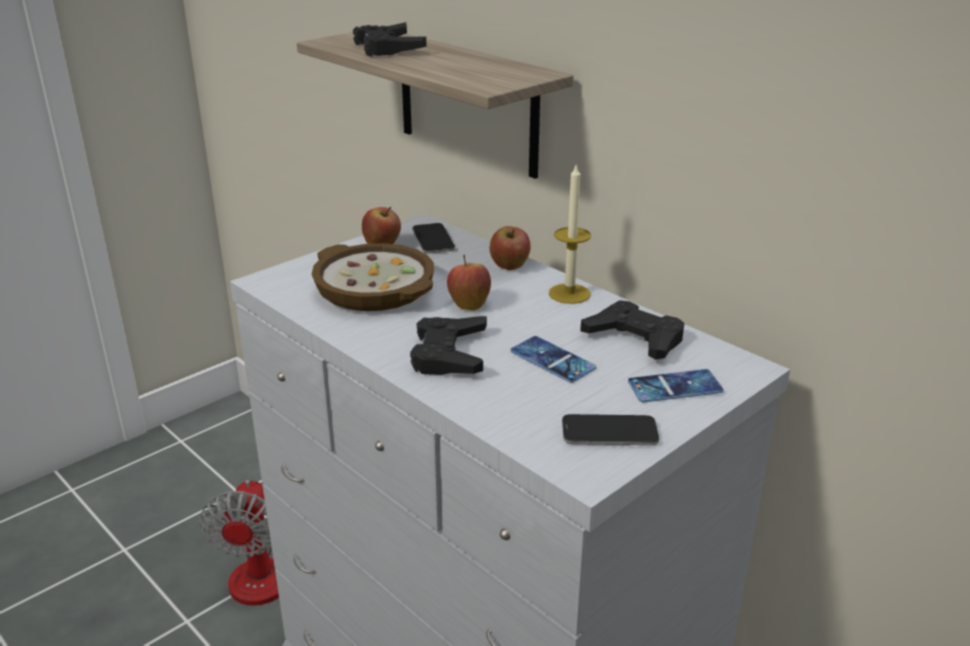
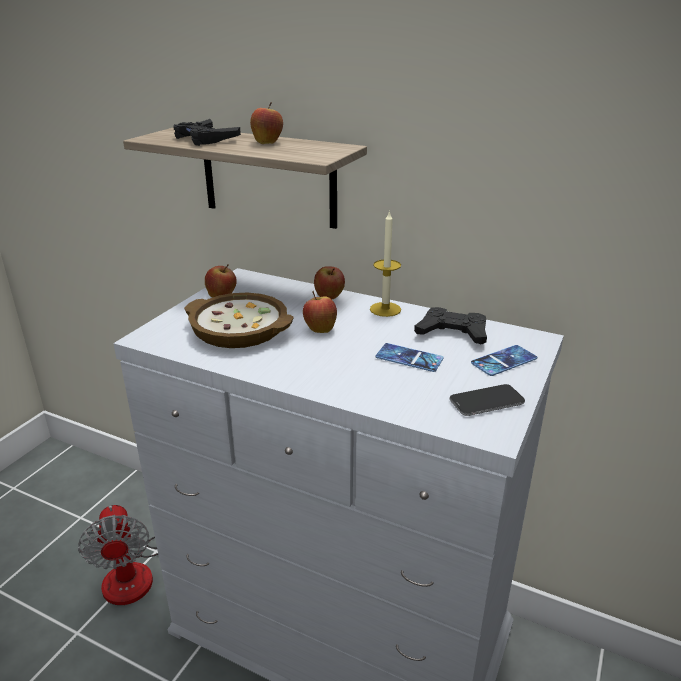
camera: 20 degrees left, 0 degrees up
(433, 239) = (258, 286): phone -> none
(449, 354) = (332, 367): black game controller -> none
(454, 59) = (267, 142): none -> apple

